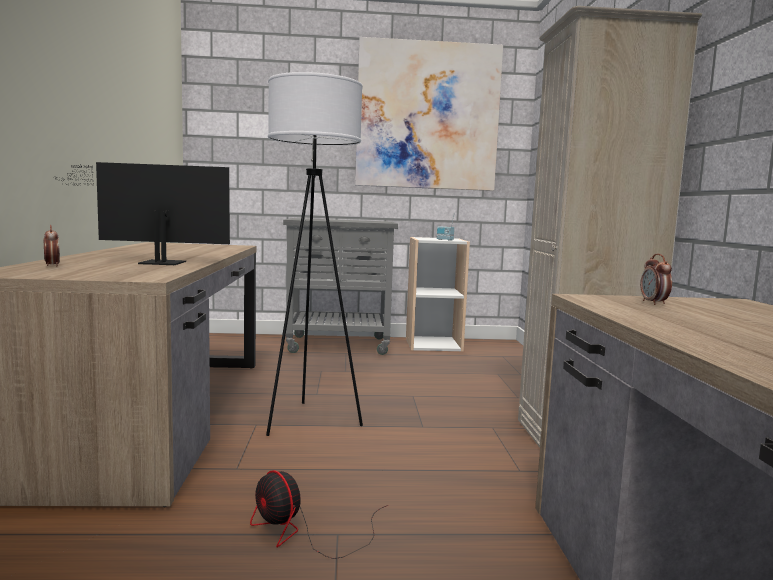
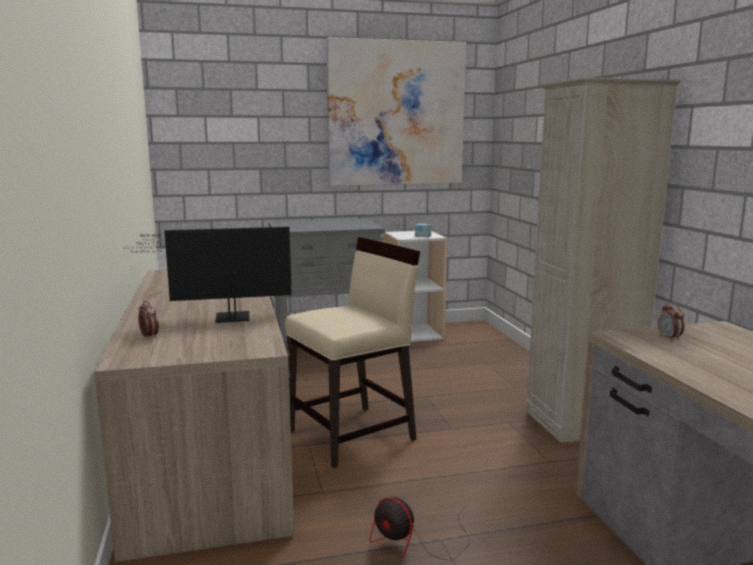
camera: 10 degrees left, 5 degrees up
(309, 421) = (353, 435): white floor lamp -> beige chair

